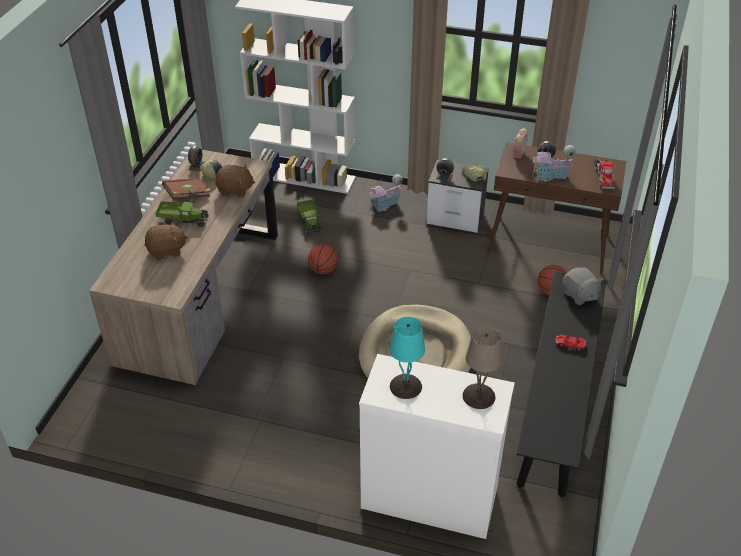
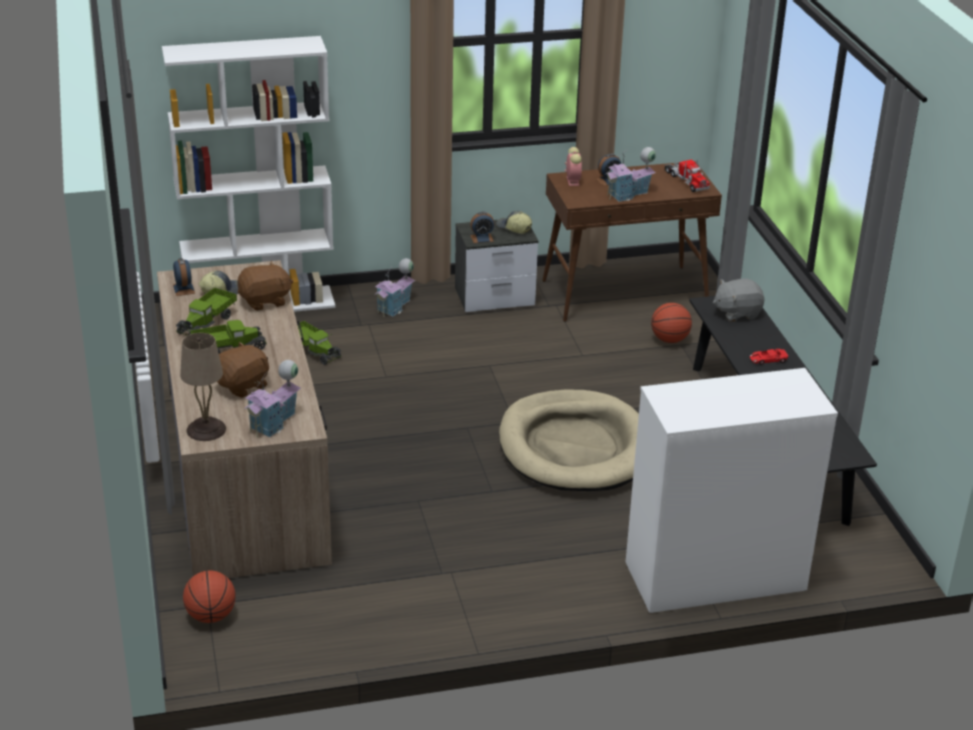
camera: 30 degrees left, 10 degrees down
(161, 286) = (275, 422): none -> toy house
(188, 196) = (207, 323): brown book -> toy truck
(323, 270) = (381, 396): basketball -> basketball (211, 616)
(405, 386) = (700, 405): turquoise table lamp -> none
(479, 396) = (783, 390): beige table lamp -> beige table lamp (206, 430)
(579, 295) = (737, 312): grey plush toy -> grey plush toy turned 135 degrees clockwise

